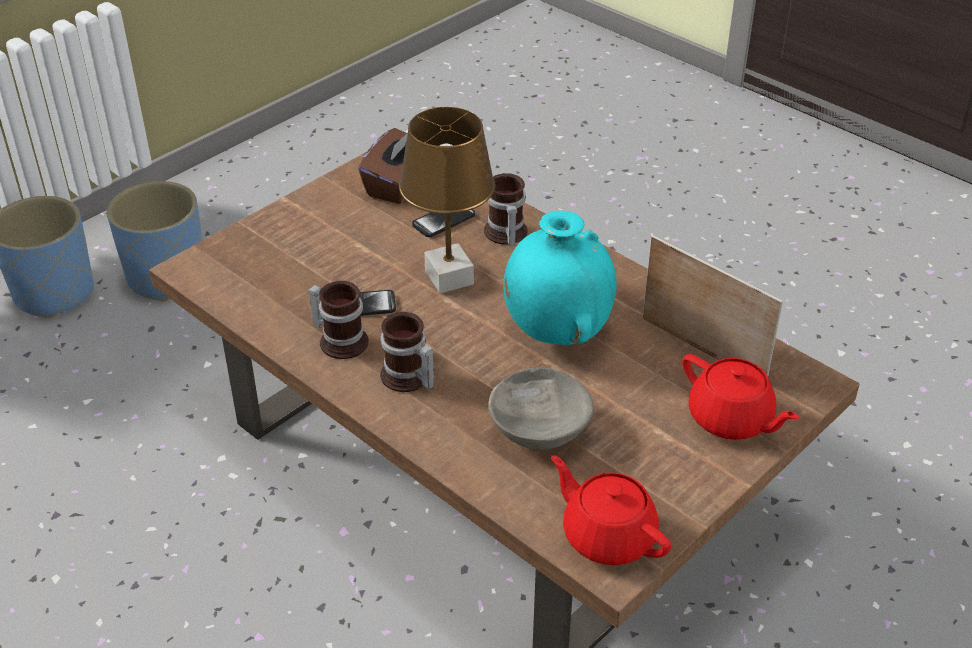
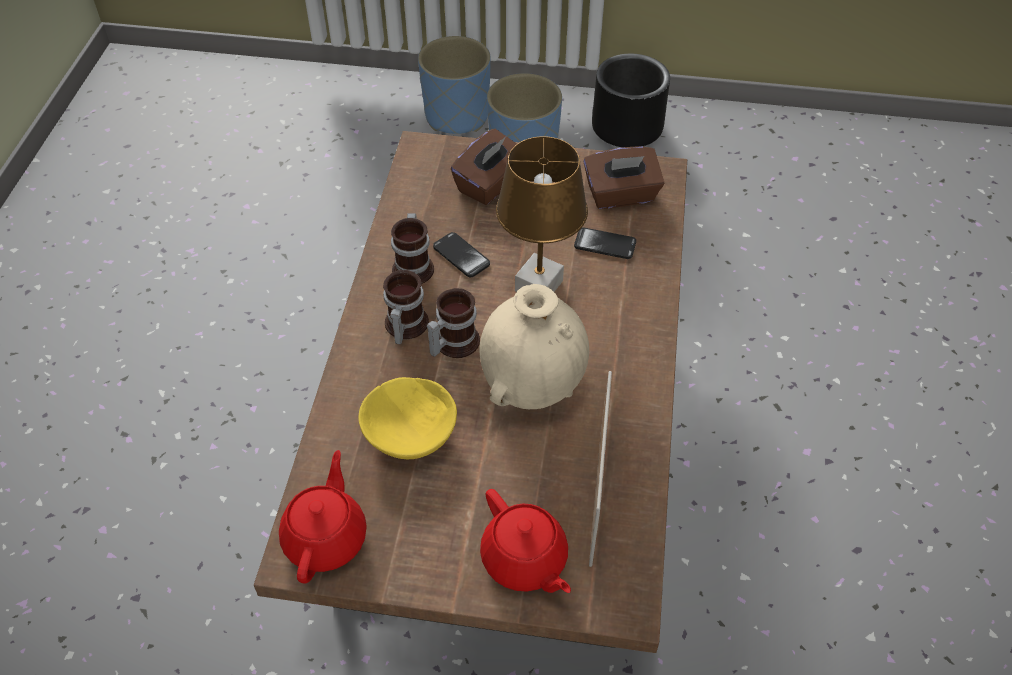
camera: 55 degrees right, 10 degrees up
(218, 199) = (626, 127): none -> black planter
(293, 248) = (490, 184): none -> brown tissue box
(504, 234) = (624, 289): mug -> mug (452, 342)
(538, 431) = (408, 434): grey bowl -> yellow bowl
(557, 332) = (533, 386): turquoise vase -> beige vase
(731, 419) = (524, 560): red teapot -> red teapot turned 45 degrees counterclockwise

